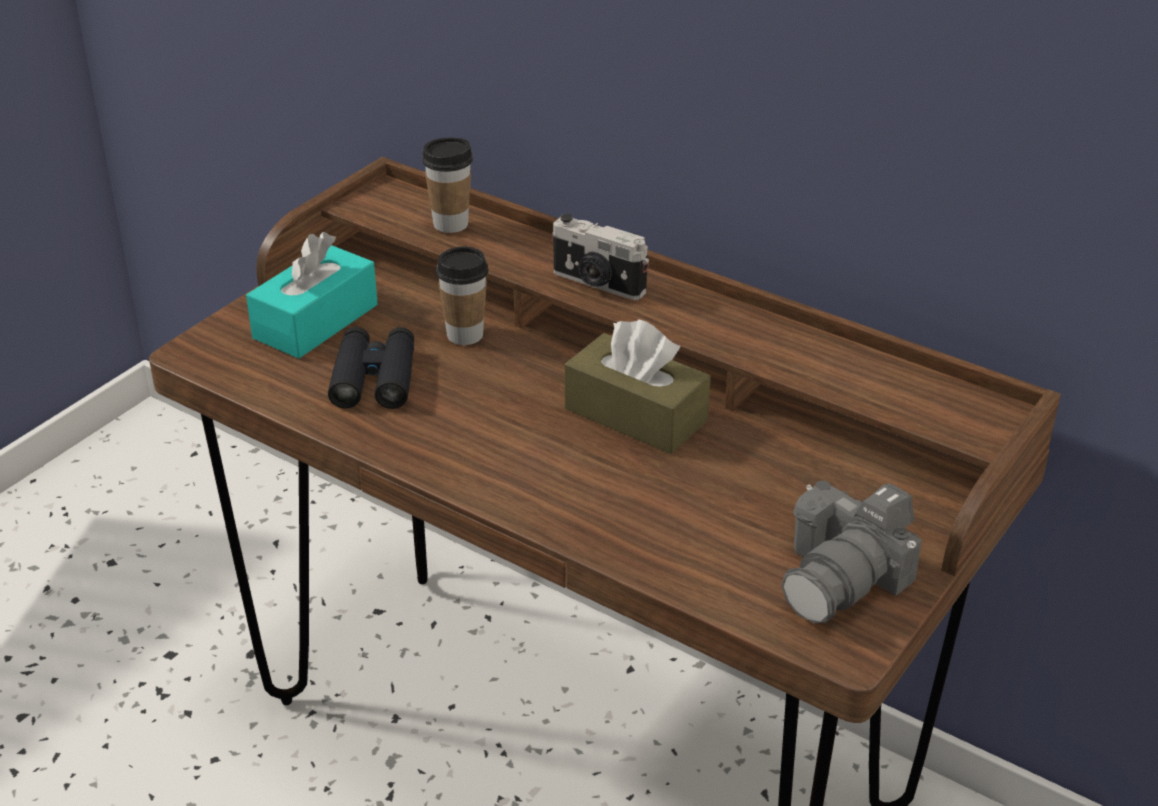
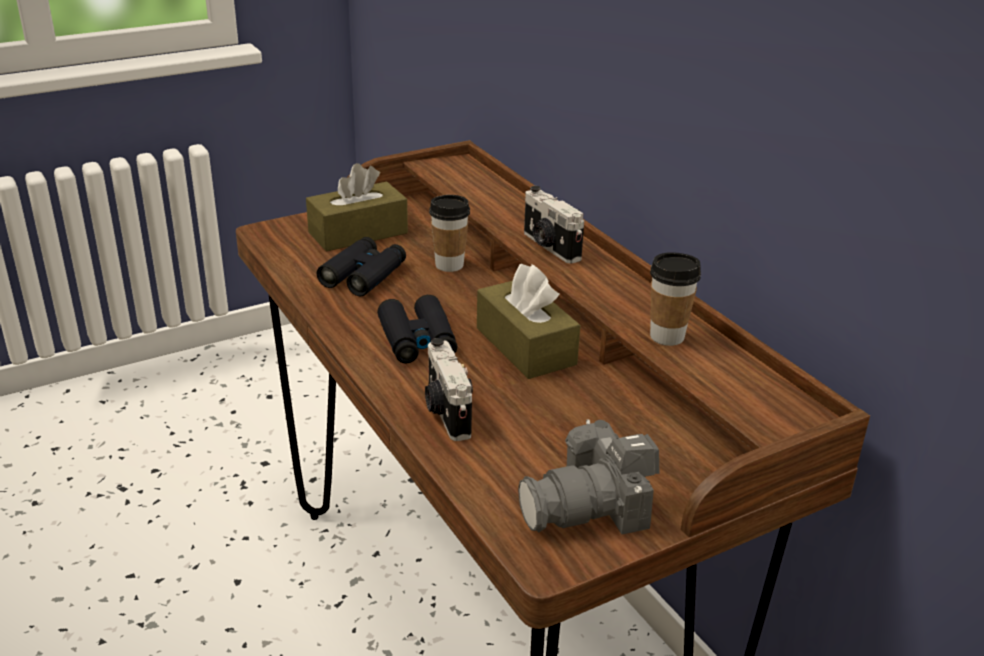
camera: 25 degrees right, 5 degrees down
(315, 321) = (358, 233): turquoise tissue box -> brown tissue box
(450, 224) = (480, 188): cup -> cup (667, 336)
(512, 445) = (417, 340): none -> black binoculars
(617, 523) = (446, 412): none -> camera

